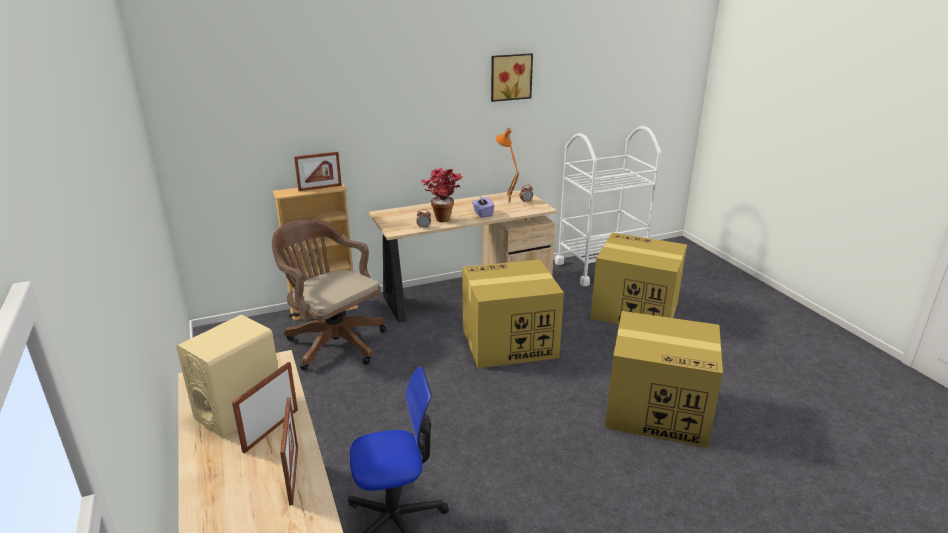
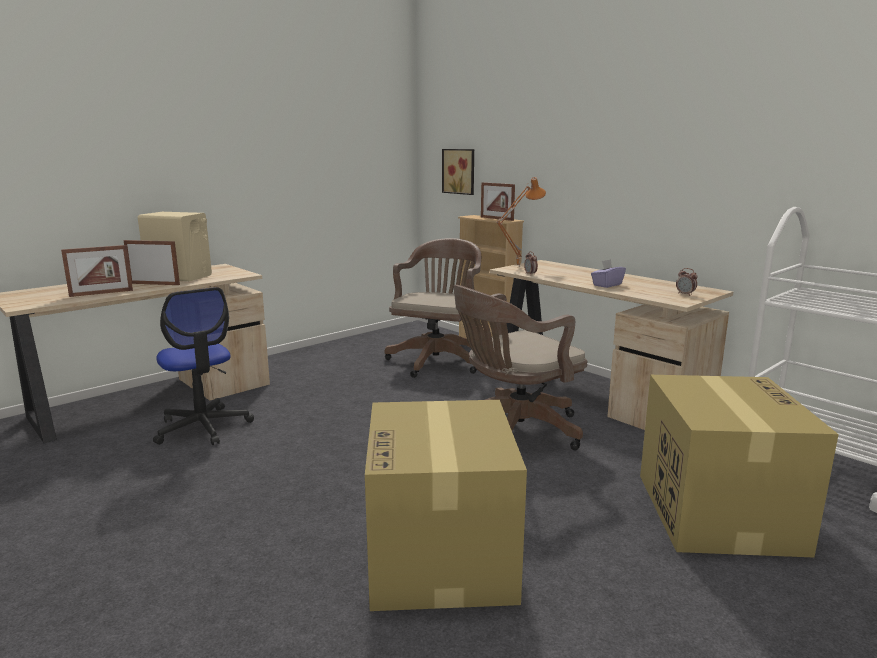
camera: 70 degrees right, 10 degrees down
(443, 217) = (567, 276): potted plant -> none
(507, 203) = (661, 289): orange table lamp -> orange table lamp (517, 267)
(508, 343) = (513, 431): cardboard box -> brown office chair
(510, 77) = (729, 116): picture -> picture (460, 171)

